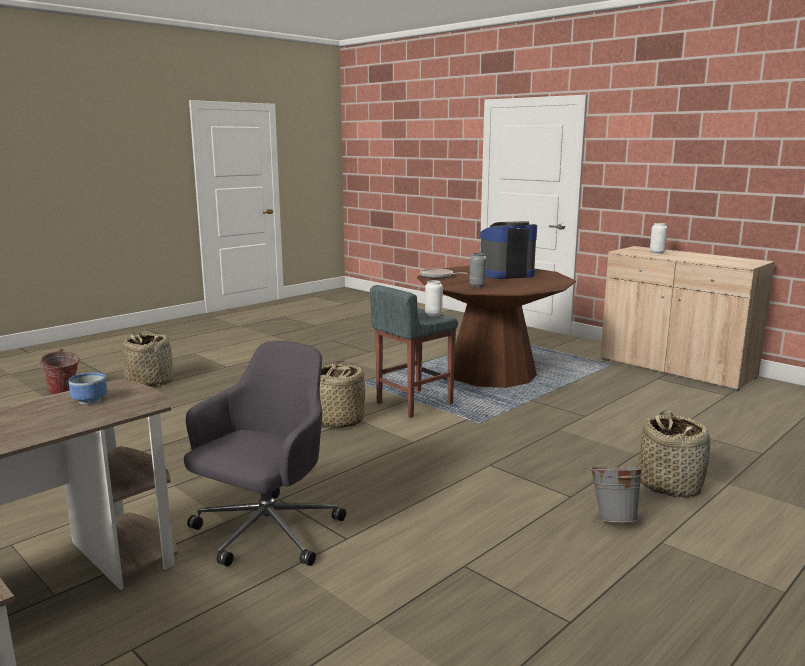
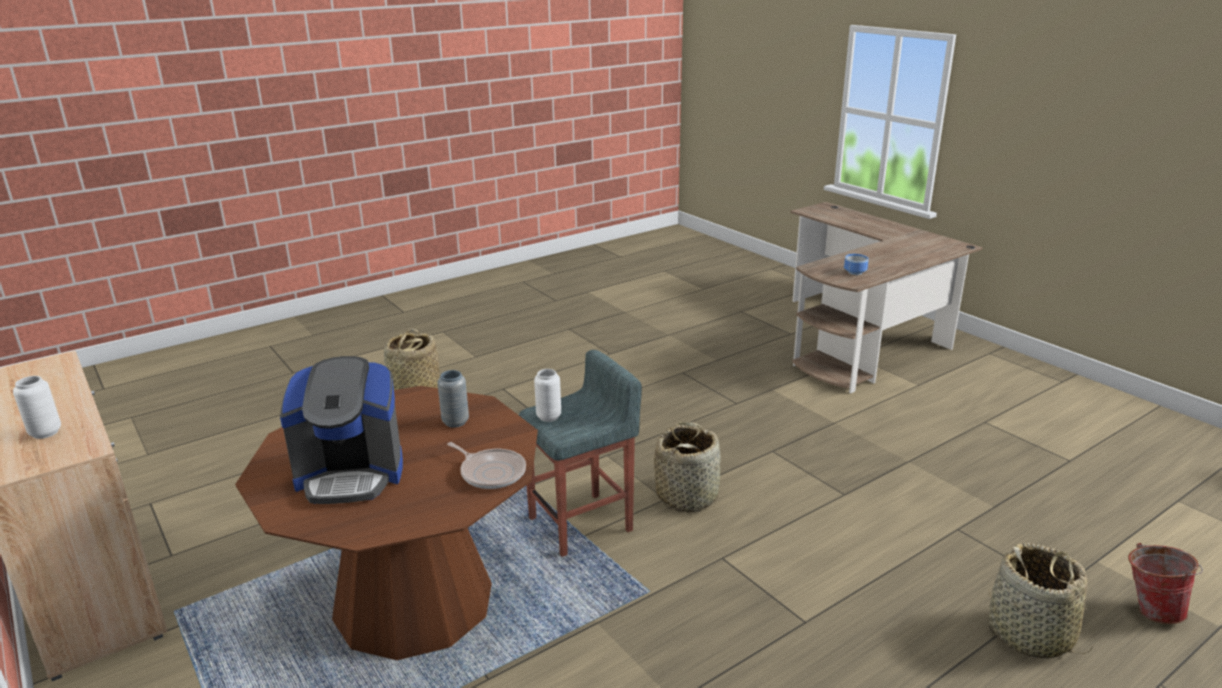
camera: 170 degrees left, 10 degrees up
(265, 533) = (739, 379): grey office chair -> none
(614, 518) = (488, 371): grey bucket -> none

